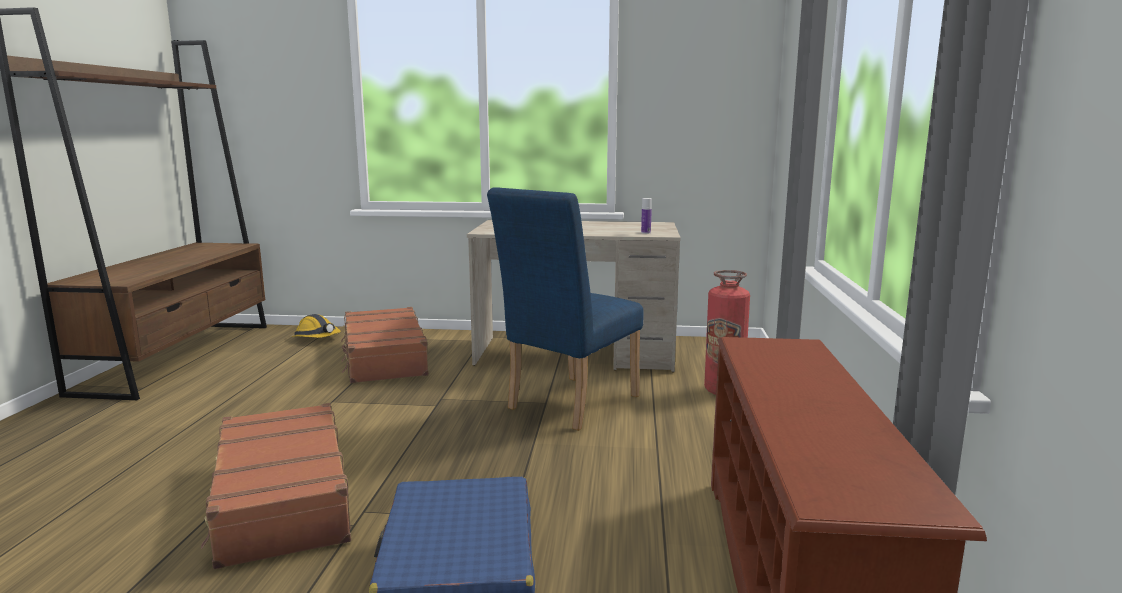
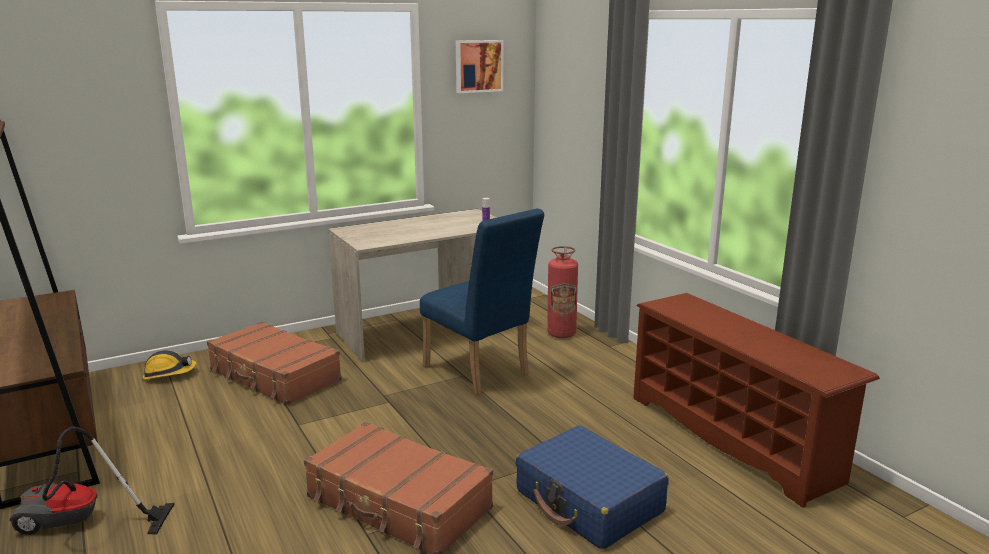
camera: 35 degrees left, 5 degrees up
(73, 424) = (79, 524): none -> vacuum cleaner
(567, 405) = (480, 373): blue chair -> blue chair turned 45 degrees counterclockwise
(696, 48) = (478, 66): none -> picture

